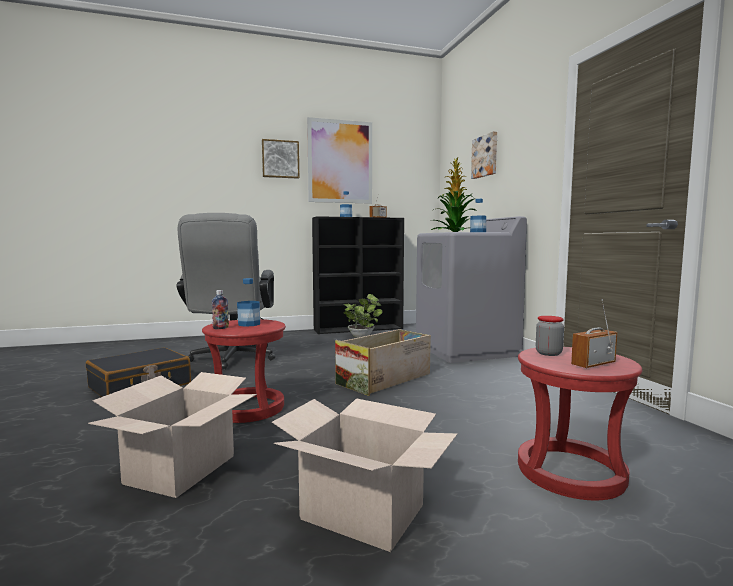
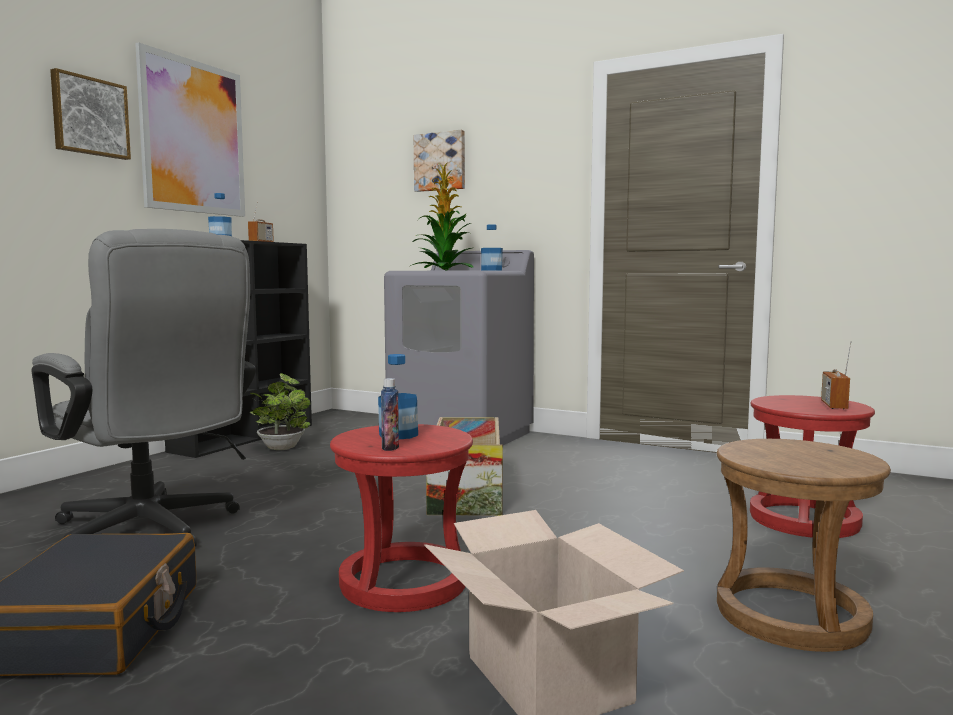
camera: 45 degrees left, 0 degrees up
(361, 513) = (791, 615): cardboard box -> brown stool
(548, 353) = (781, 403): jar -> none

